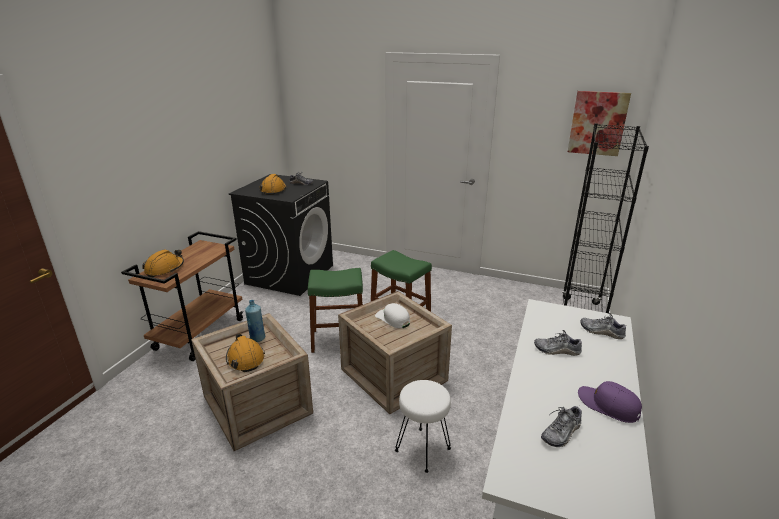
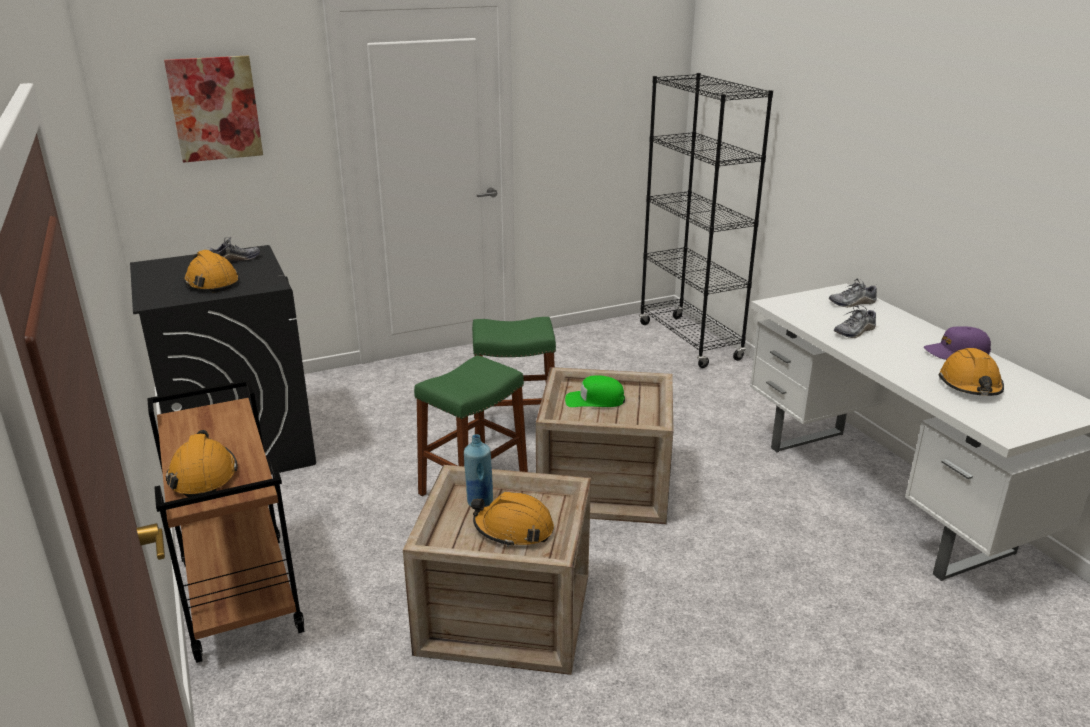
camera: 45 degrees left, 0 degrees up
(393, 319) = (594, 400): white cap -> green cap
(422, 449) = (746, 532): white stool -> none
(561, 433) = (970, 385): shoe -> orange hard hat
(597, 123) = (641, 77): picture -> picture (215, 108)

